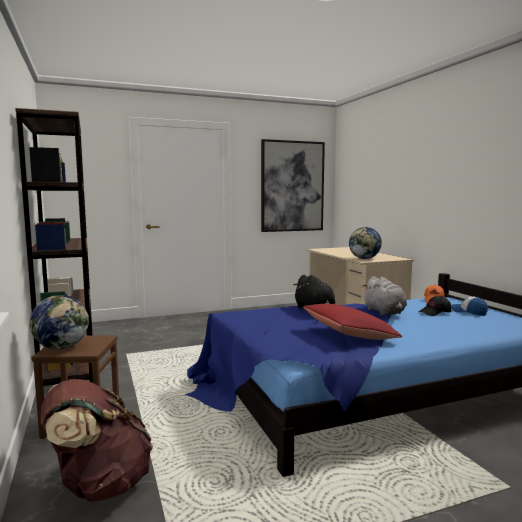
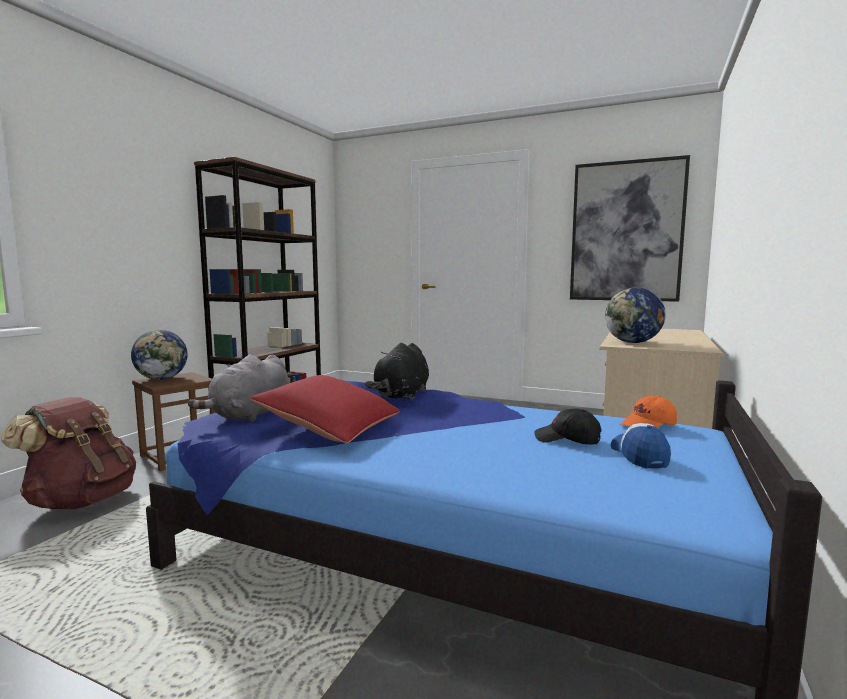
camera: 45 degrees right, 0 degrees up
(385, 312) = (486, 419): grey plush toy -> grey plush toy (250, 415)

